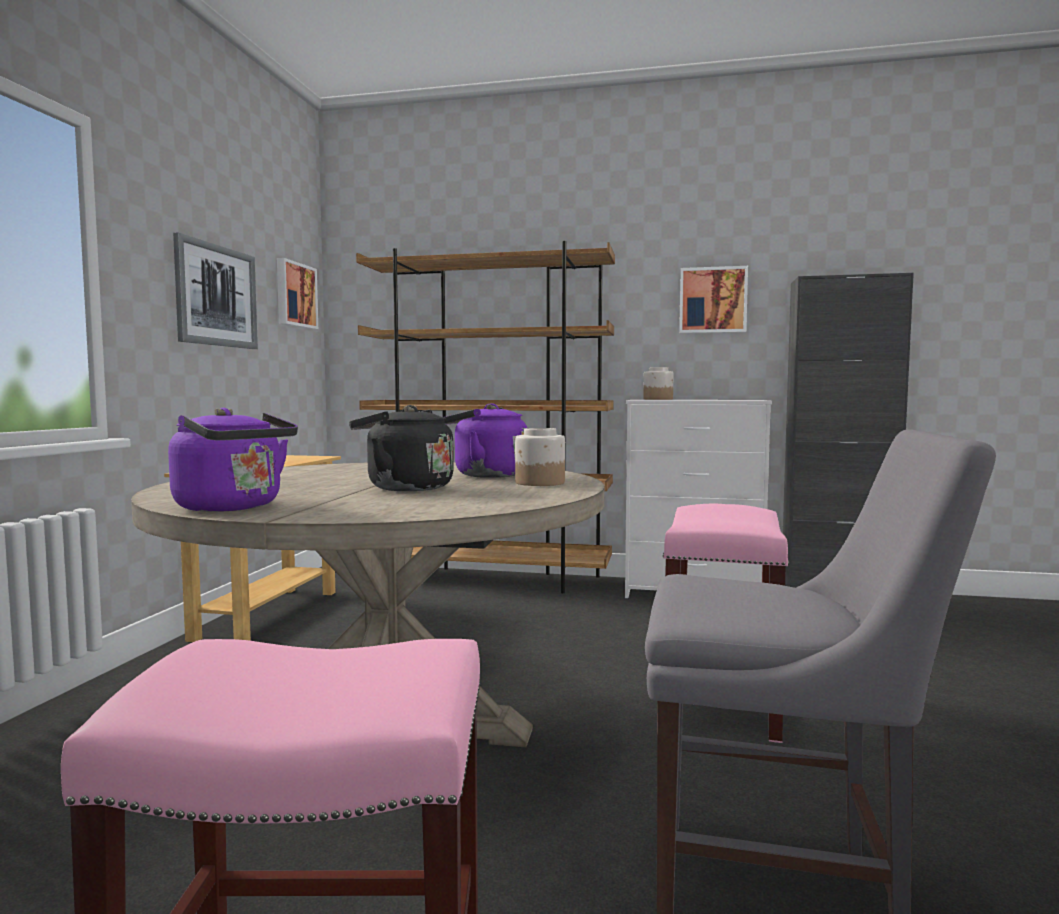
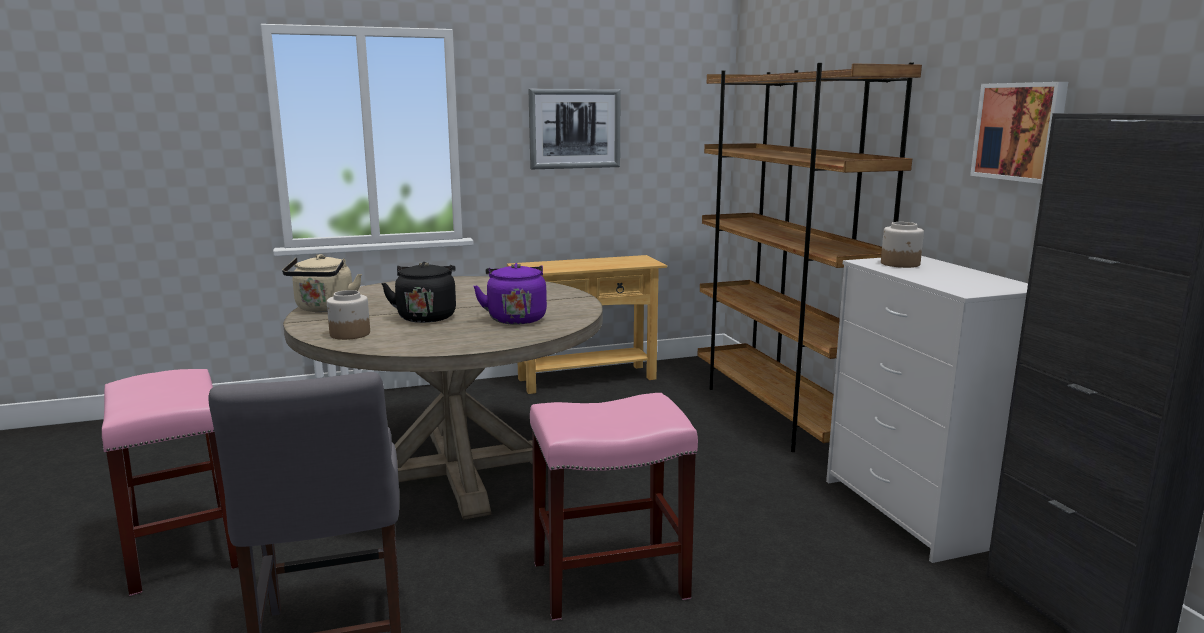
camera: 60 degrees right, 10 degrees up
(234, 507) = (324, 309): purple kettle -> beige kettle
(295, 295) = (682, 111): picture -> none
(539, 483) = (486, 336): jar -> jar (349, 334)

